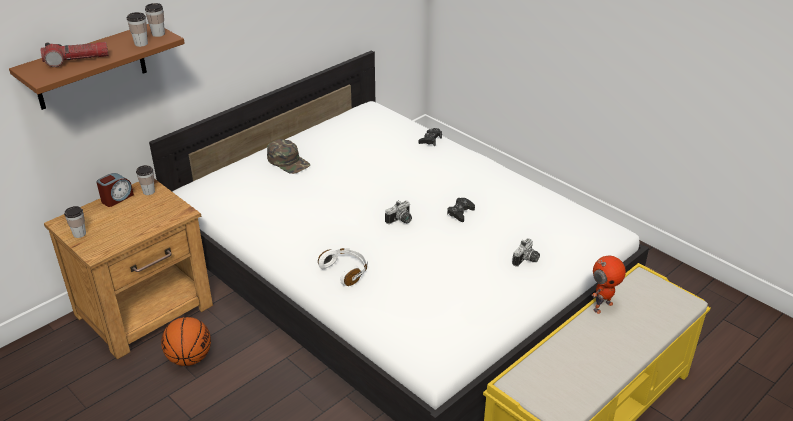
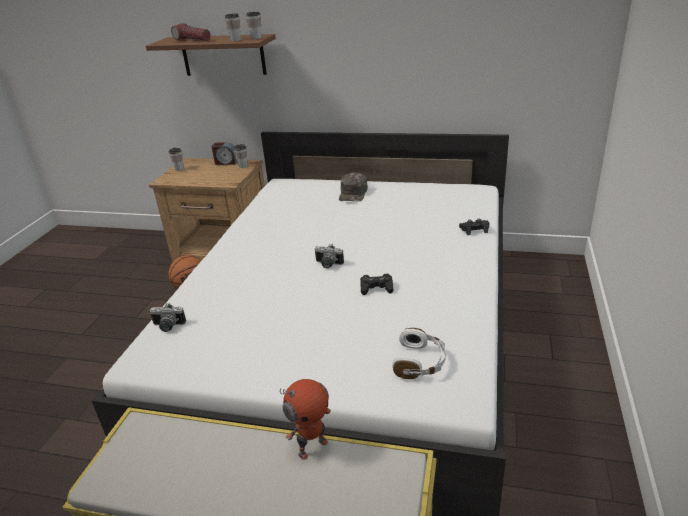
camera: 60 degrees right, 5 degrees down
(345, 271) = (233, 269): white headphones -> white headphones (420, 363)
(527, 260) = (339, 356): camera -> camera (167, 327)
(602, 306) = (312, 447): toy robot -> toy robot turned 60 degrees counterclockwise

